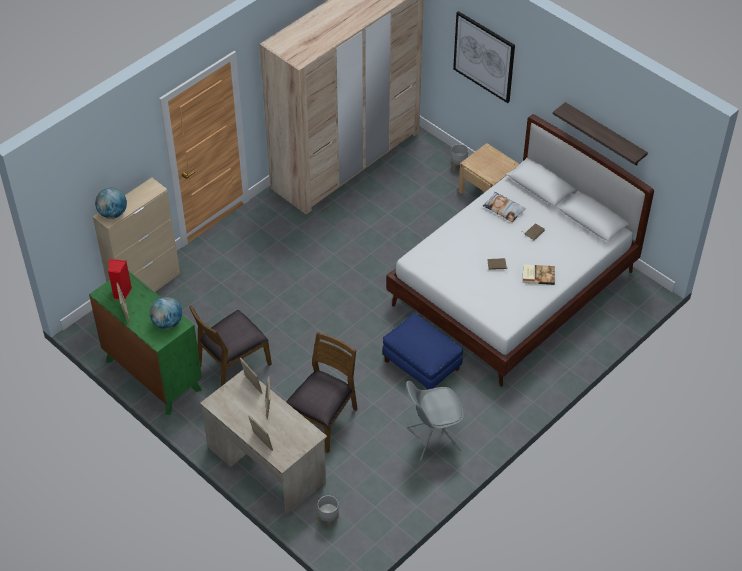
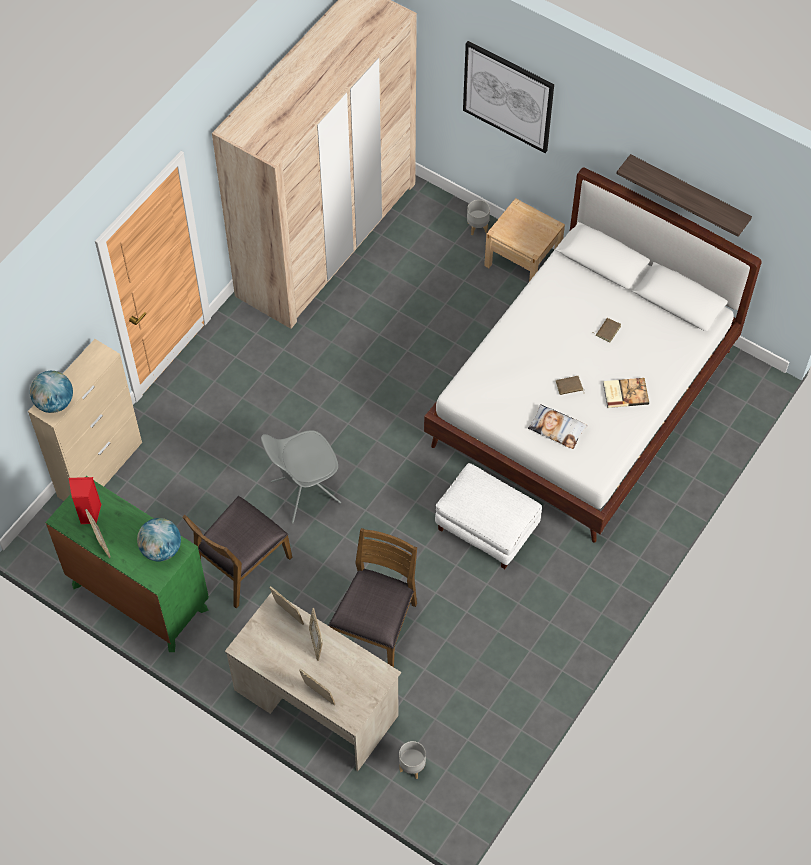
camera: 10 degrees left, 10 degrees up
(422, 365) = (487, 527): blue ottoman -> white ottoman
(433, 439) = (522, 631): grey chair -> grey chair (304, 493)
(503, 209) = (562, 302): pillow -> pillow (557, 428)

